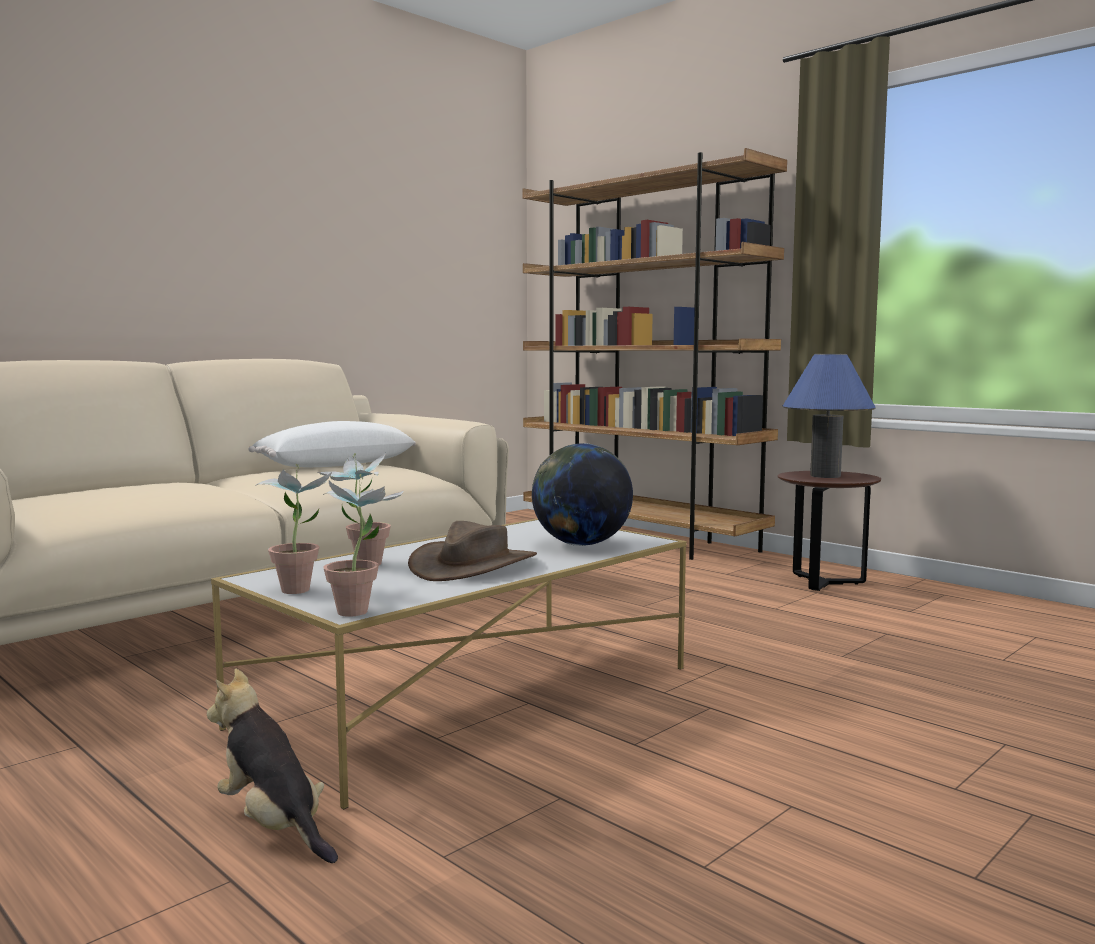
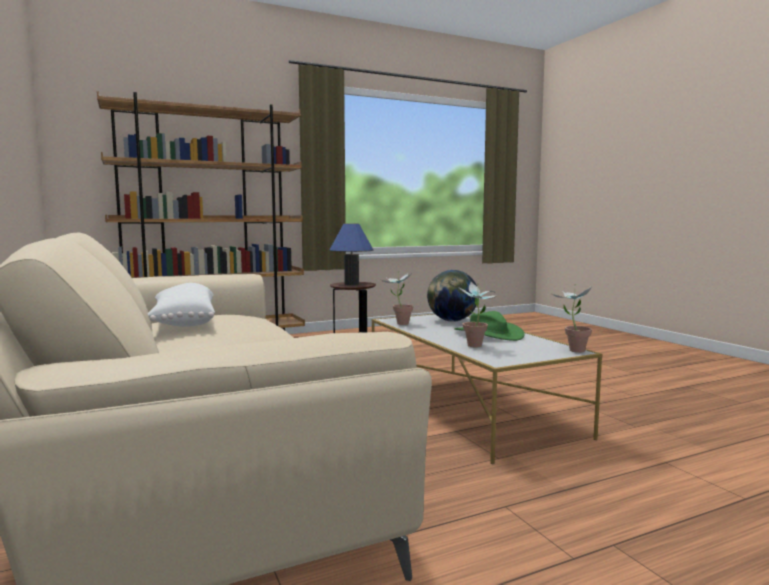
camera: 70 degrees left, 0 degrees up
(274, 825) = (614, 453): plush toy -> none
(300, 587) = (525, 356): potted plant -> potted plant (398, 323)
(473, 565) = (488, 334): brown hat -> green hat

